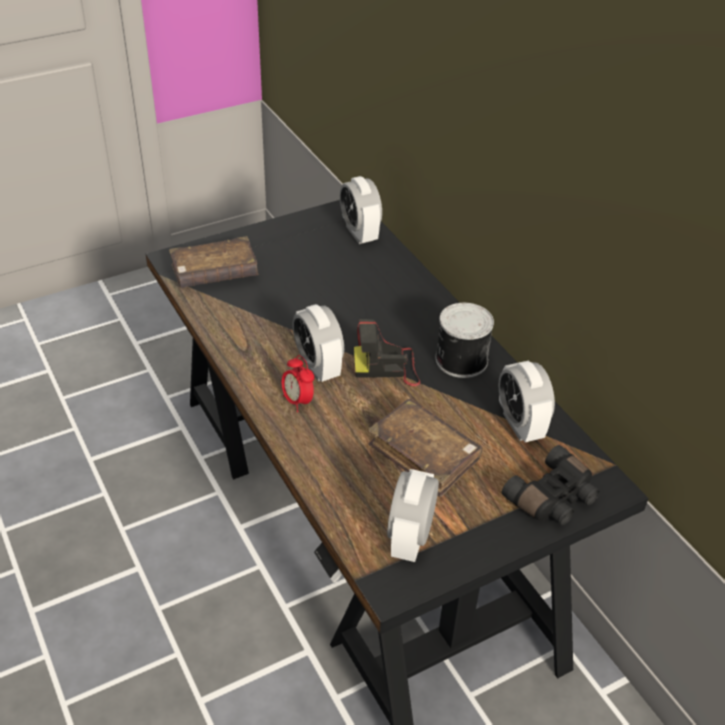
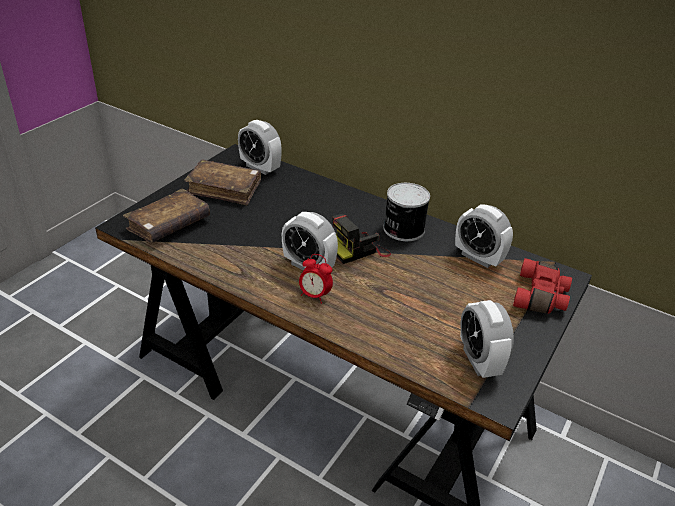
camera: 30 degrees left, 5 degrees down
(424, 454) = (436, 300): brown book -> brown book (224, 189)
(553, 499) = (541, 297): black binoculars -> red binoculars

